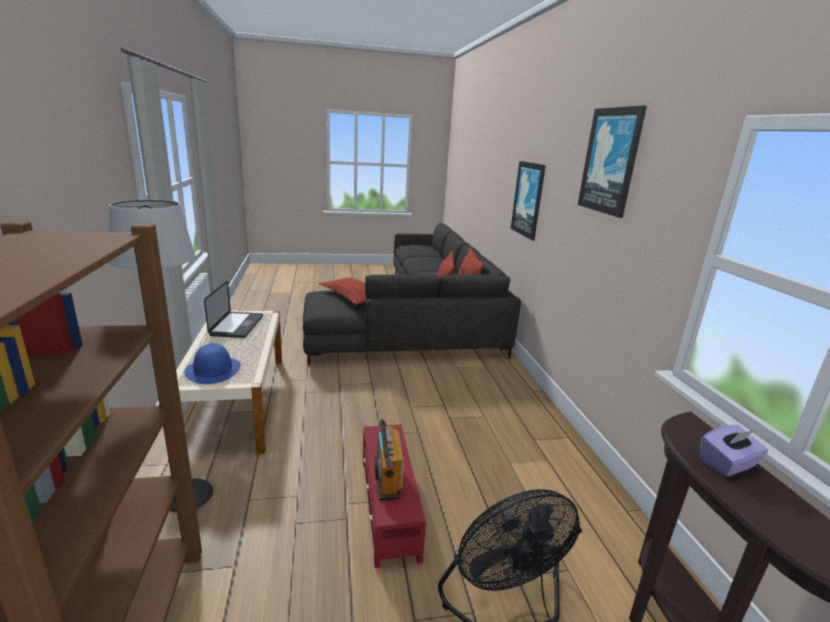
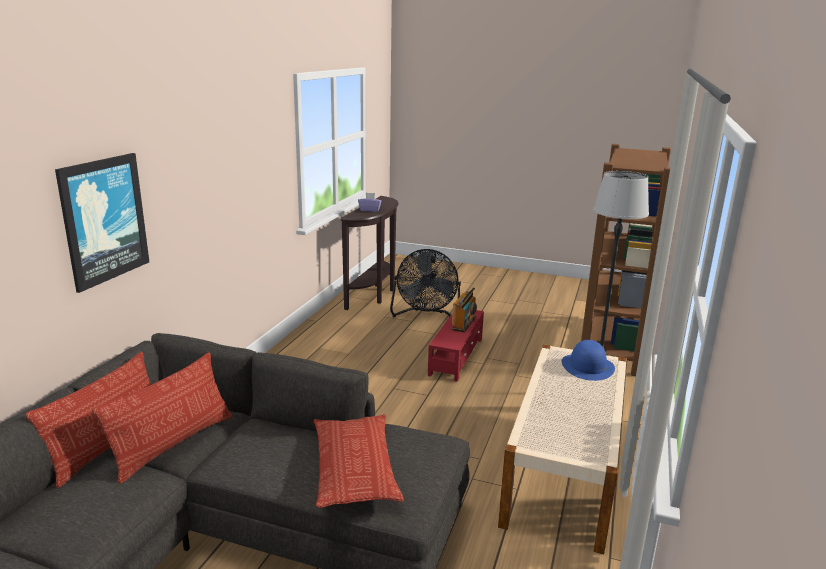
camera: 150 degrees left, 0 degrees up
(237, 325) = (570, 425): laptop -> none
(610, 161) = (226, 118): picture -> none

